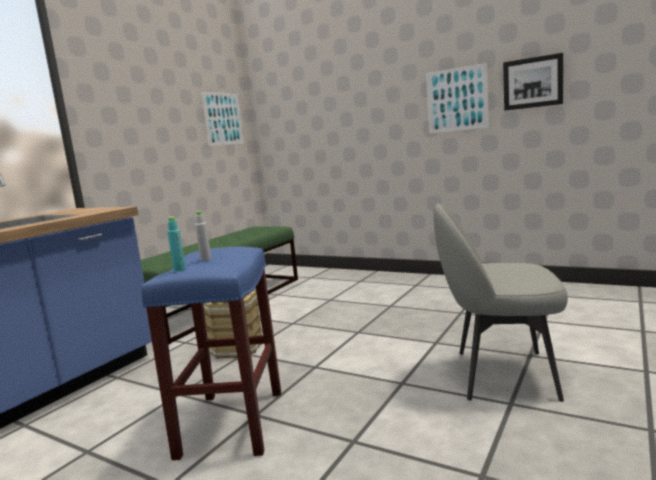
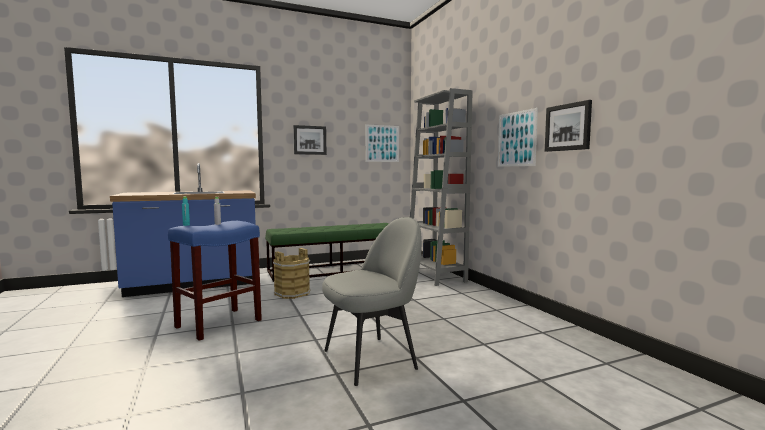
camera: 35 degrees right, 5 degrees down
(136, 117) = (309, 140): none -> picture
(351, 277) = (435, 276): none -> grey bookcase
(501, 374) = (372, 358): grey chair -> grey chair turned 105 degrees clockwise

